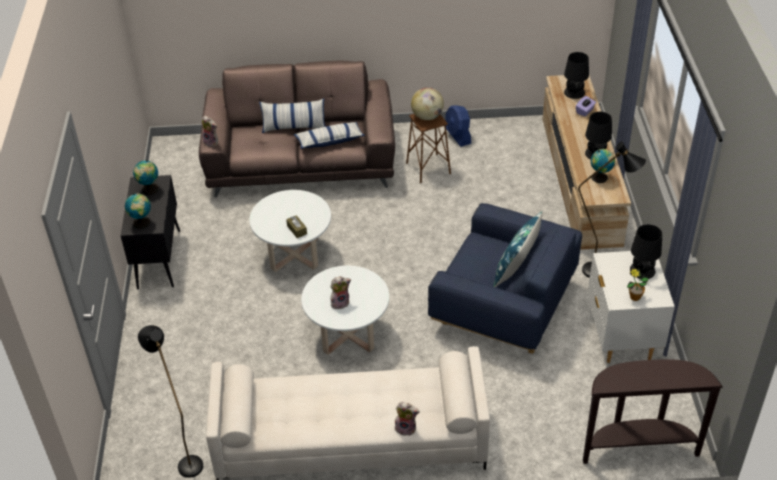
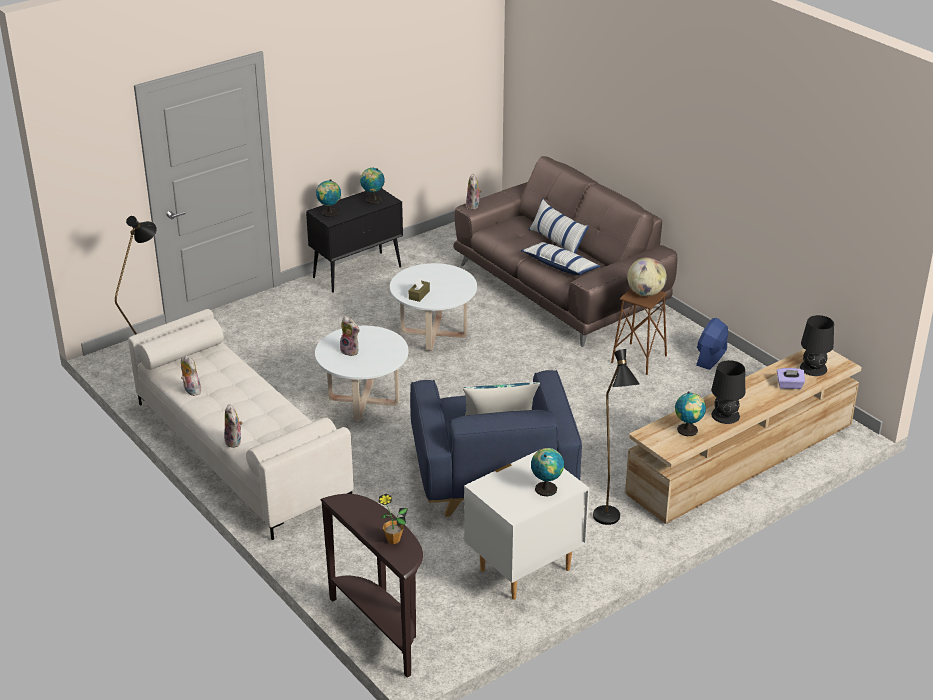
camera: 55 degrees right, 10 degrees down
(304, 428) = (190, 390): none -> plush toy
(635, 297) = (499, 496): potted plant -> potted plant (393, 539)
(642, 270) = (546, 488): black table lamp -> globe

